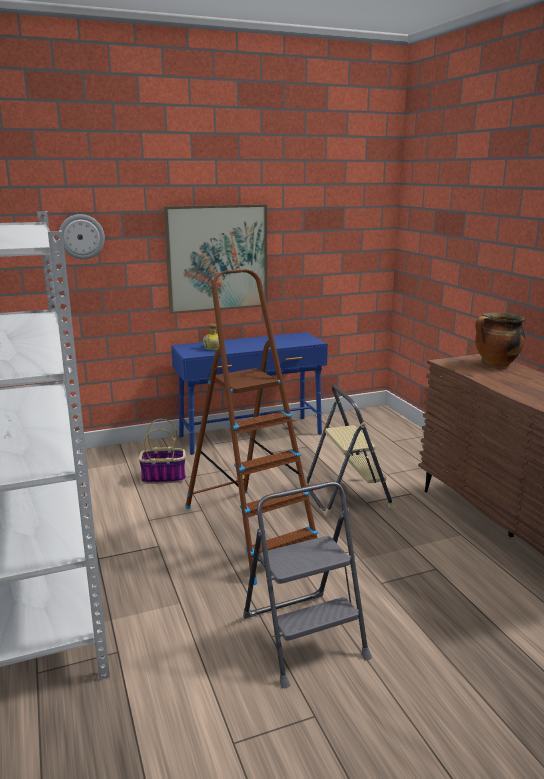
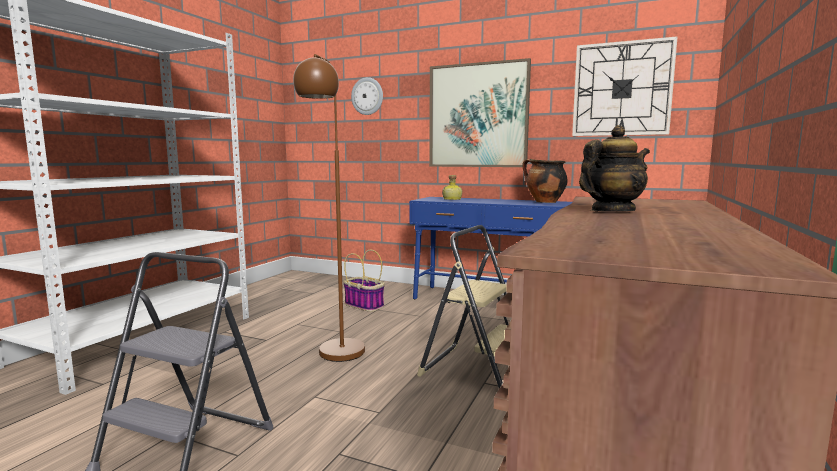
camera: 45 degrees right, 10 degrees down
(249, 532) = (336, 358): brown step ladder -> brown floor lamp
(337, 234) = (622, 89): none -> wall clock
(496, 364) = (667, 204): cooking pot -> cooking pot (544, 202)
(512, 384) = (611, 211): none -> teapot

